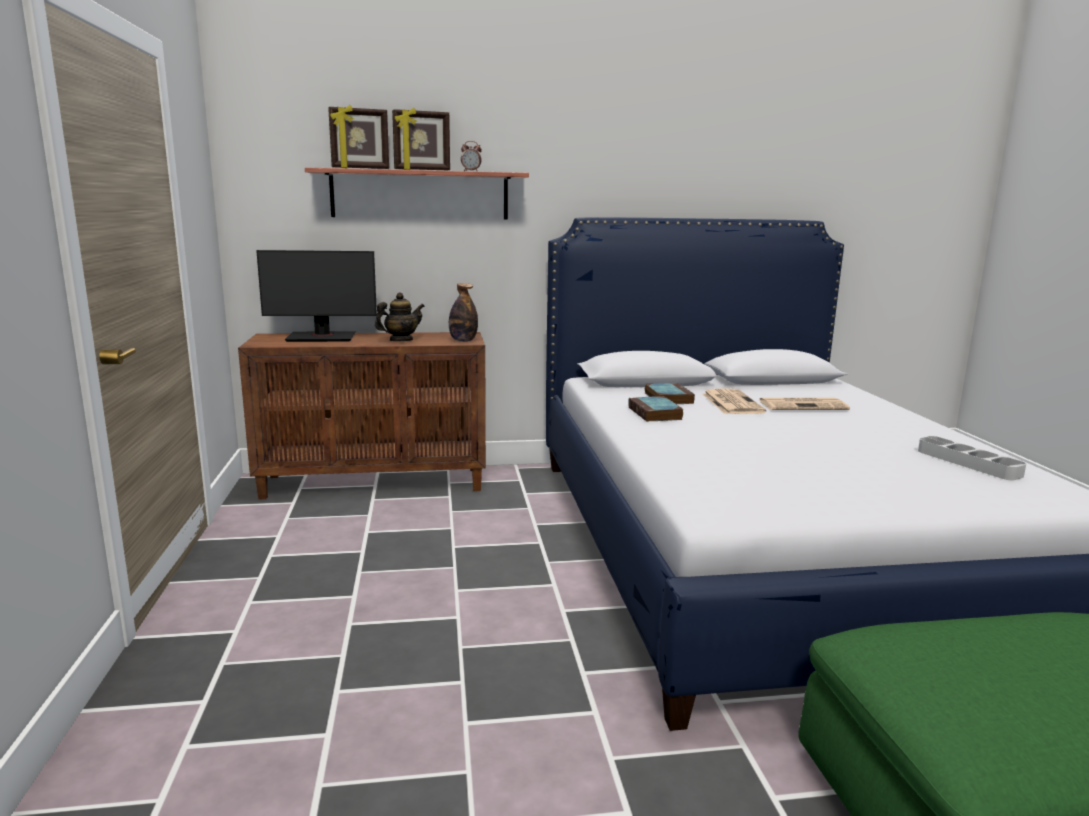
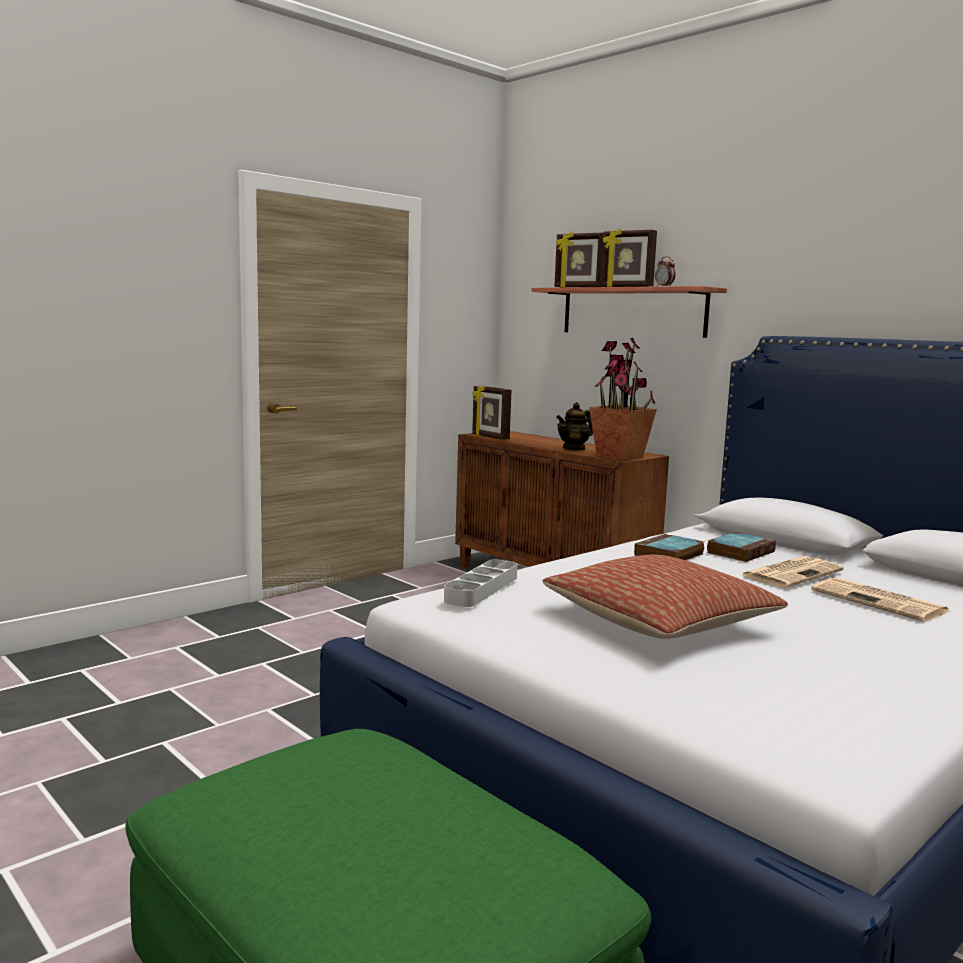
camera: 55 degrees right, 5 degrees down
(283, 344) = (489, 437): none -> picture frame
(321, 337) = (532, 438): monitor -> none
(400, 340) = (574, 448): teapot -> teapot turned 120 degrees clockwise
(463, 340) = (619, 457): bottle -> potted plant
(815, 460) = (660, 622): none -> pillow
(968, 463) = (836, 695): grey tray -> grey tray (482, 589)

